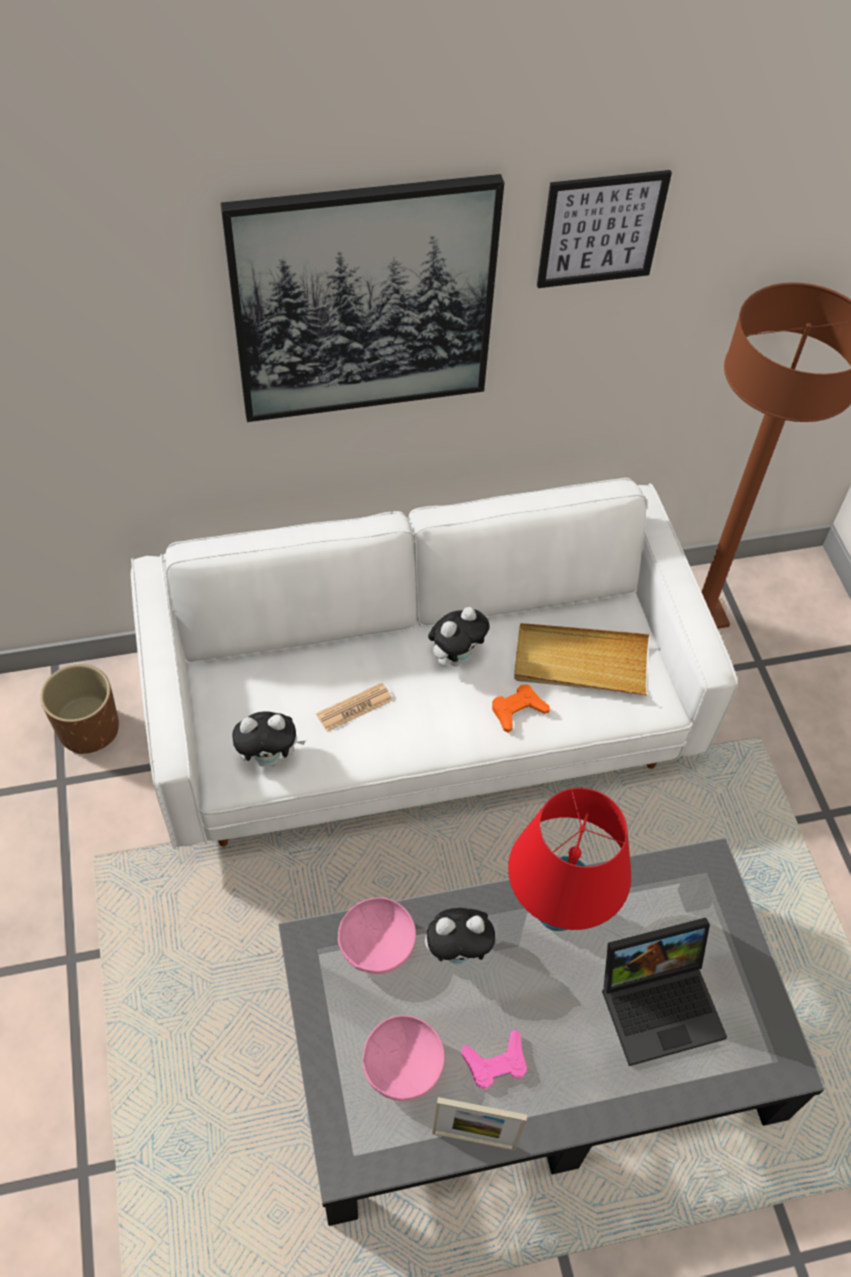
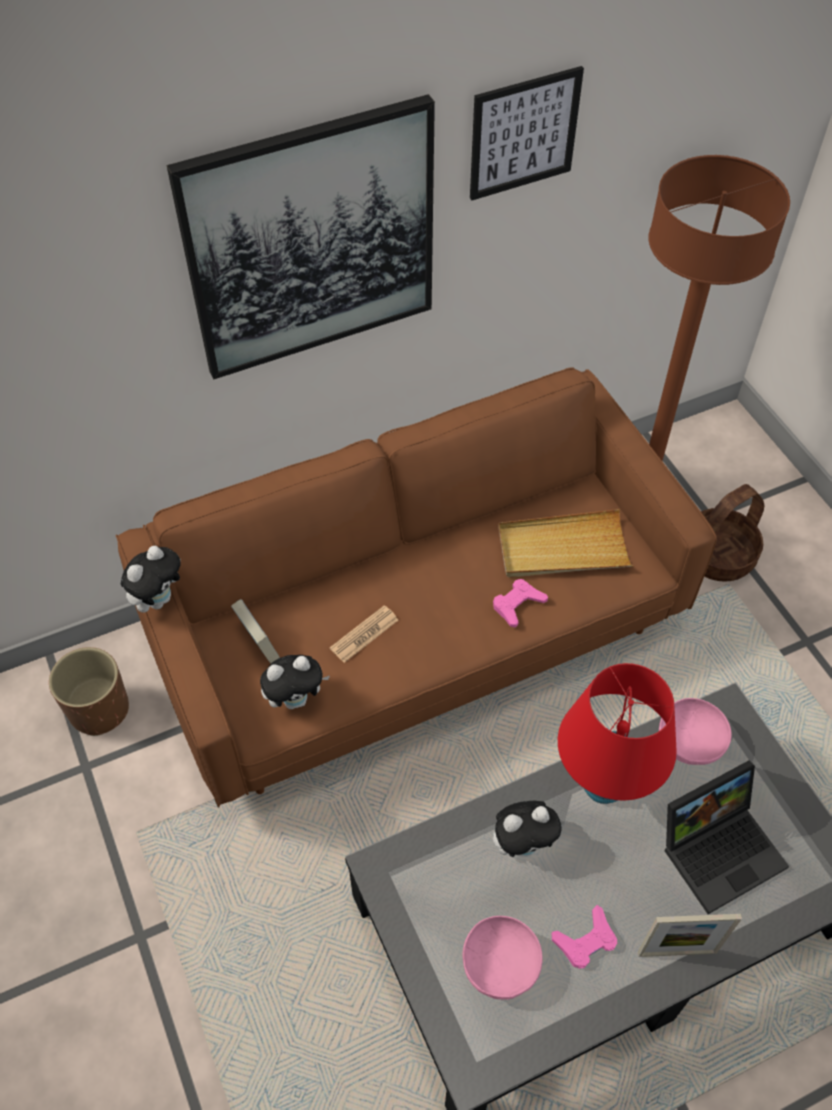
camera: 10 degrees left, 0 degrees up
(247, 696) = (258, 644): none -> book
(377, 946) = (445, 856): pink bowl -> pink bowl (690, 743)
(421, 717) = (416, 631): white sofa -> brown sofa
(456, 657) = (446, 567): plush toy -> plush toy (158, 599)
(473, 1139) = (585, 1018): picture frame -> picture frame (677, 952)
(517, 710) = (517, 605): orange game controller -> pink game controller
(756, 704) = (717, 554): none -> basket

